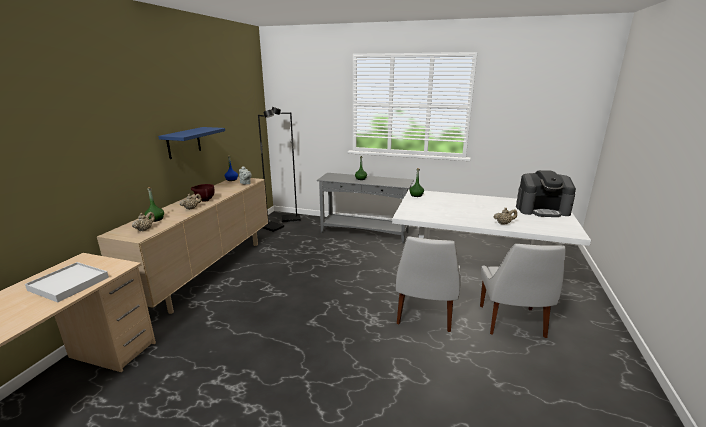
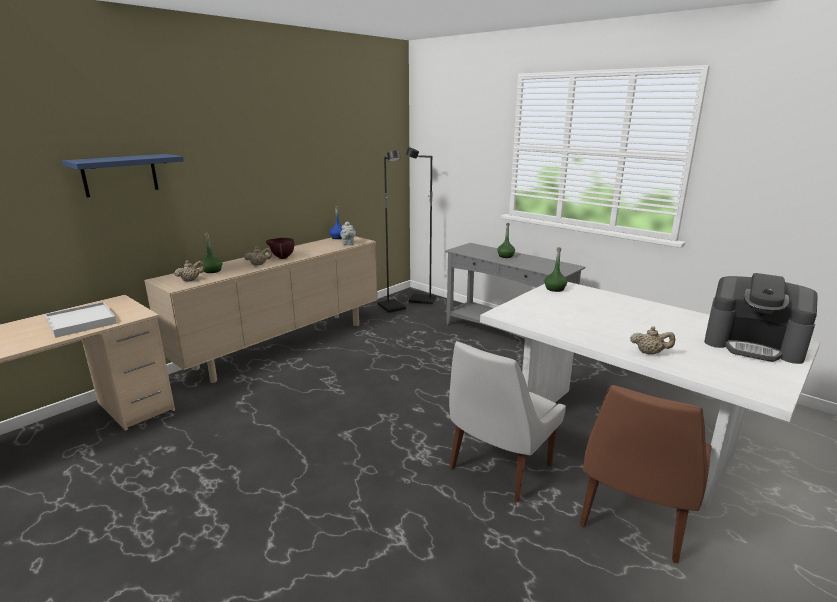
camera: 25 degrees right, 0 degrees up
(183, 142) = (272, 185): blue shelf -> blue shelf (120, 175)
(512, 323) = (633, 520): white chair -> brown chair

